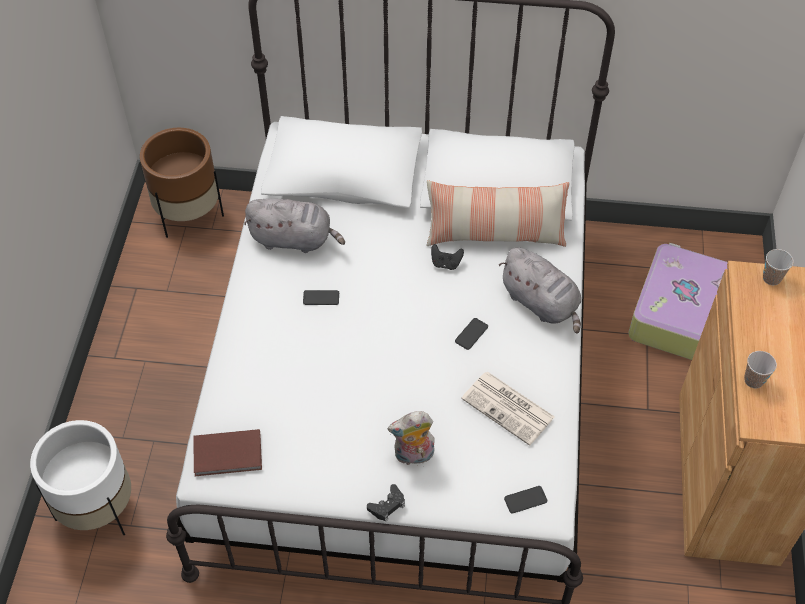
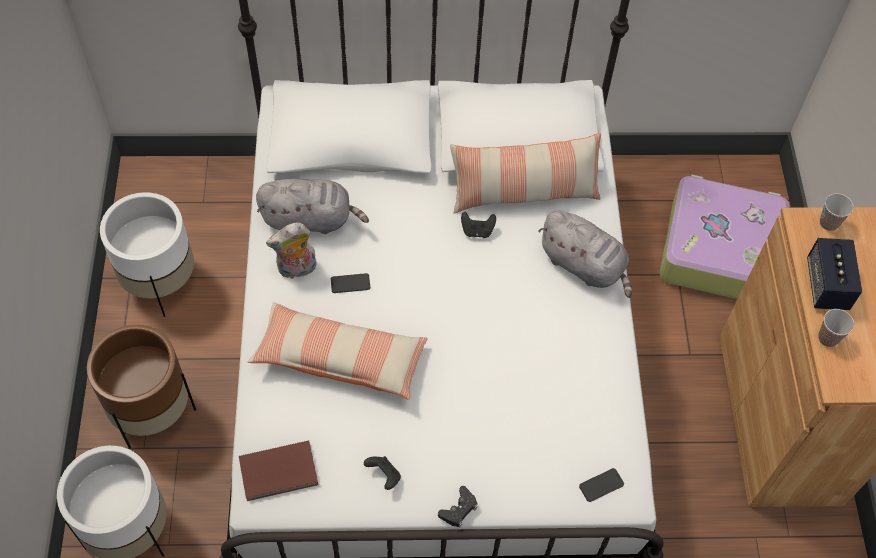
camera: 10 degrees left, 5 degrees up
(162, 295) = (161, 282): none -> white planter
(188, 214) = (175, 188): brown planter -> brown planter (152, 412)
(300, 362) = (340, 359): none -> pillow
(323, 468) = (384, 476): none -> black game controller
(413, 456) = (477, 450): plush toy -> plush toy (296, 270)
(471, 334) = (516, 307): phone -> none
(509, 408) = (569, 386): newspaper -> none
(760, 333) = (826, 285): none -> speaker

